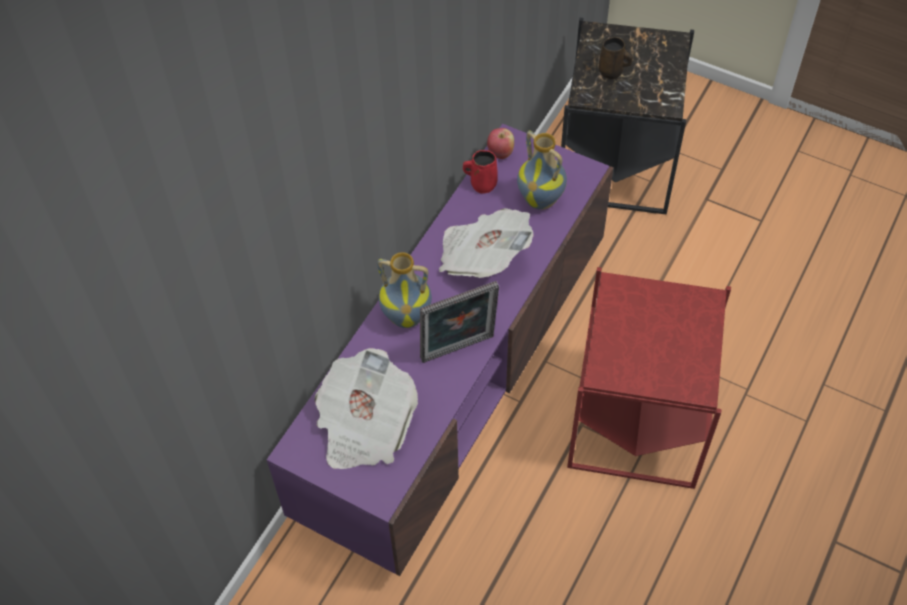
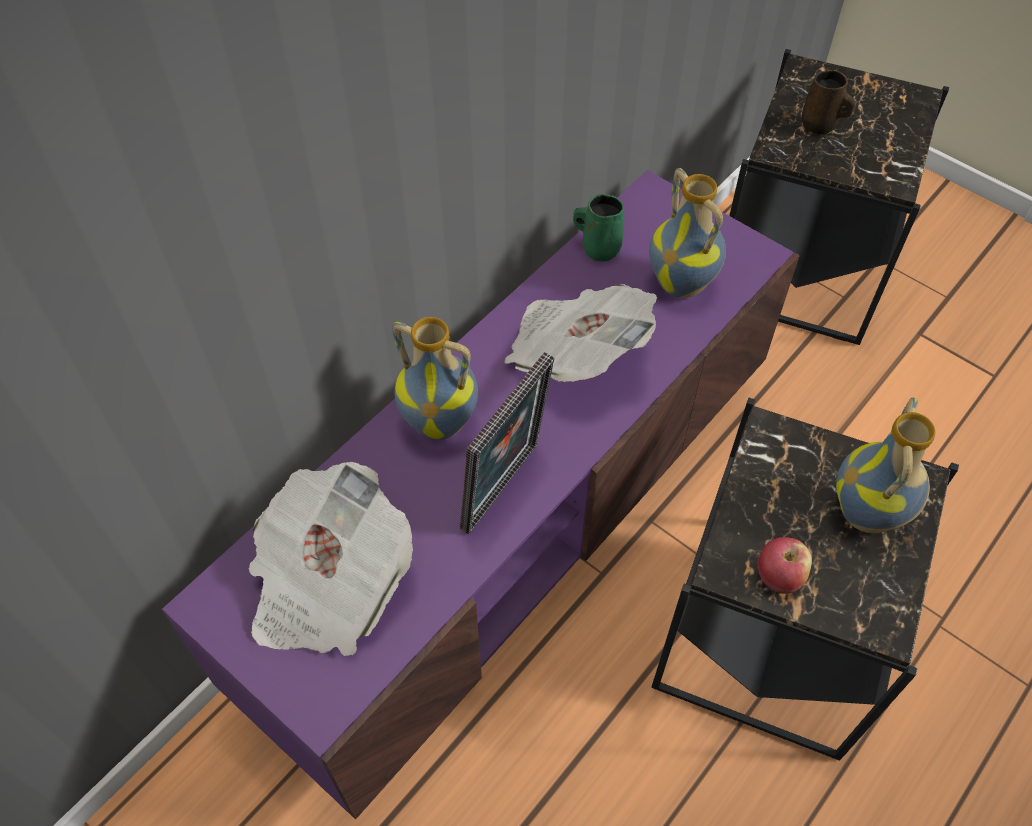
camera: 10 degrees right, 0 degrees up
(459, 351) = (506, 490): picture frame -> picture frame turned 45 degrees counterclockwise
(482, 184) = (598, 248): red mug -> green mug
(500, 153) = (635, 209): apple -> apple (778, 577)
(639, 417) = (772, 630): red side table -> black side table
(681, 325) = (869, 514): none -> vase

